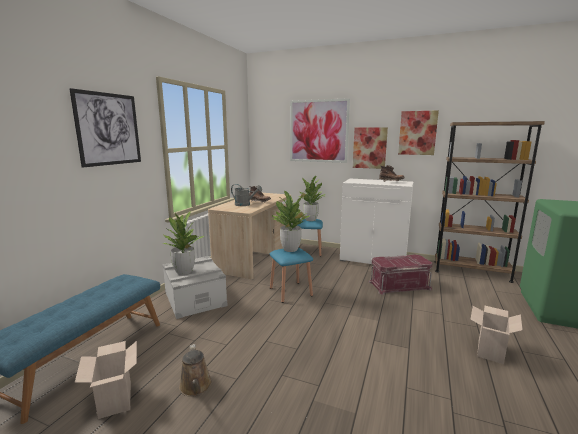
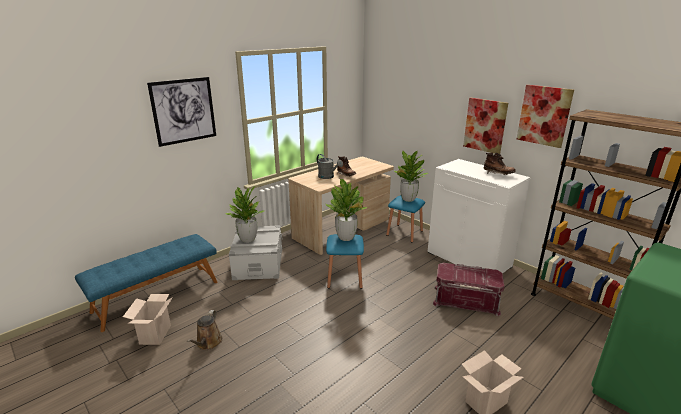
camera: 25 degrees right, 10 degrees up
(318, 131) = (431, 96): picture -> none

